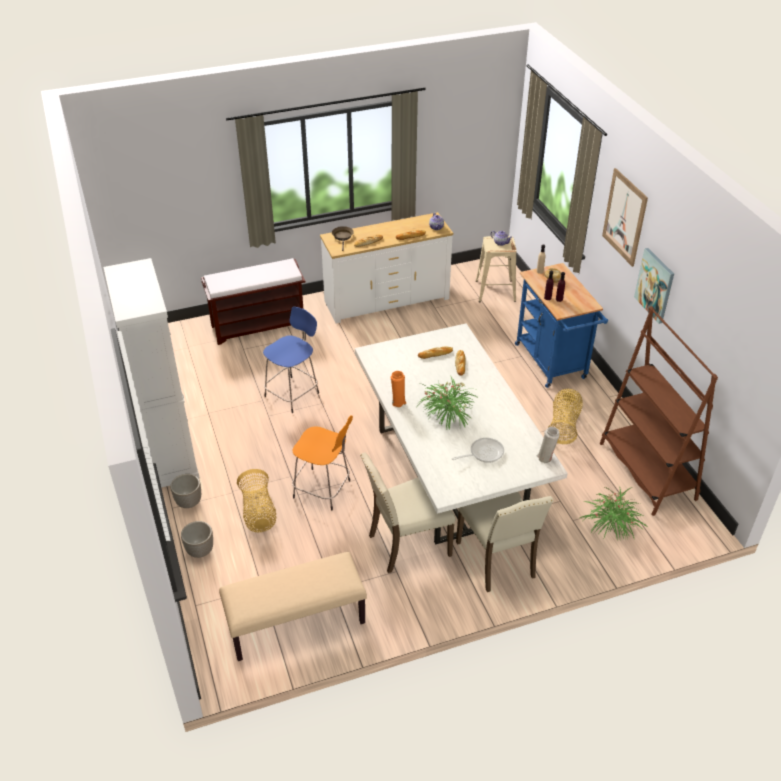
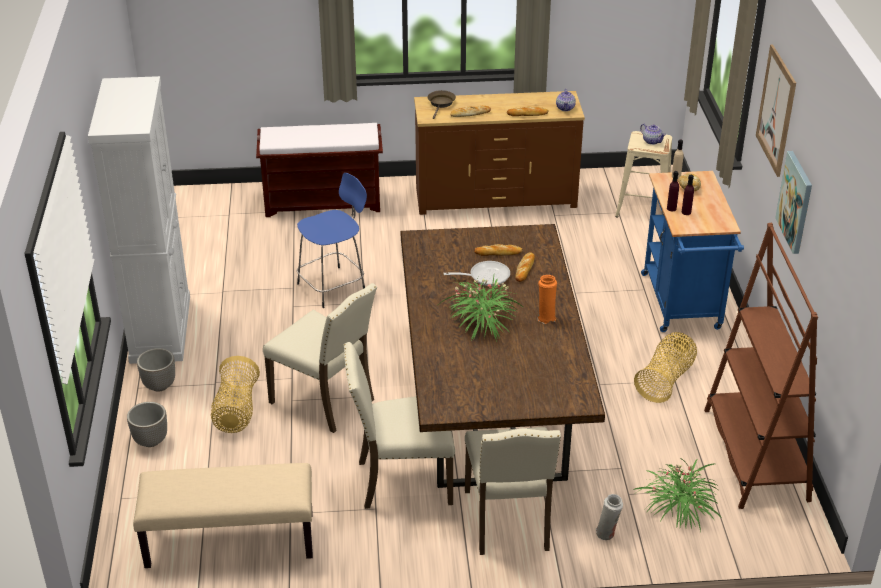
camera: 15 degrees right, 5 degrees down
(324, 490) = (325, 400): orange stool -> beige chair
(386, 300) = (495, 197): white dresser -> brown dresser
(398, 402) = (426, 299): orange vase -> orange vase (546, 317)
(449, 471) = (490, 407): white dining table -> brown dining table
(483, 453) = (506, 373): frying pan -> frying pan (485, 276)
(546, 457) = (585, 392): white vase -> white vase (607, 533)

